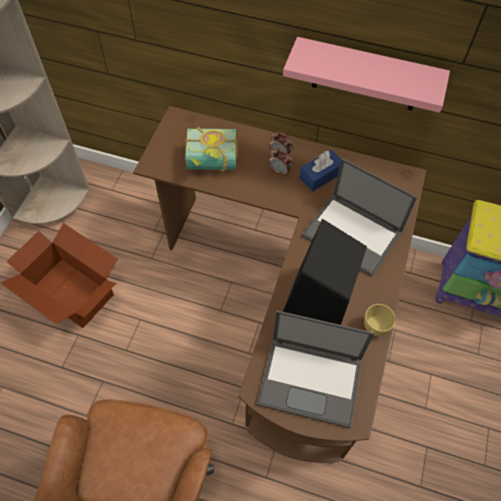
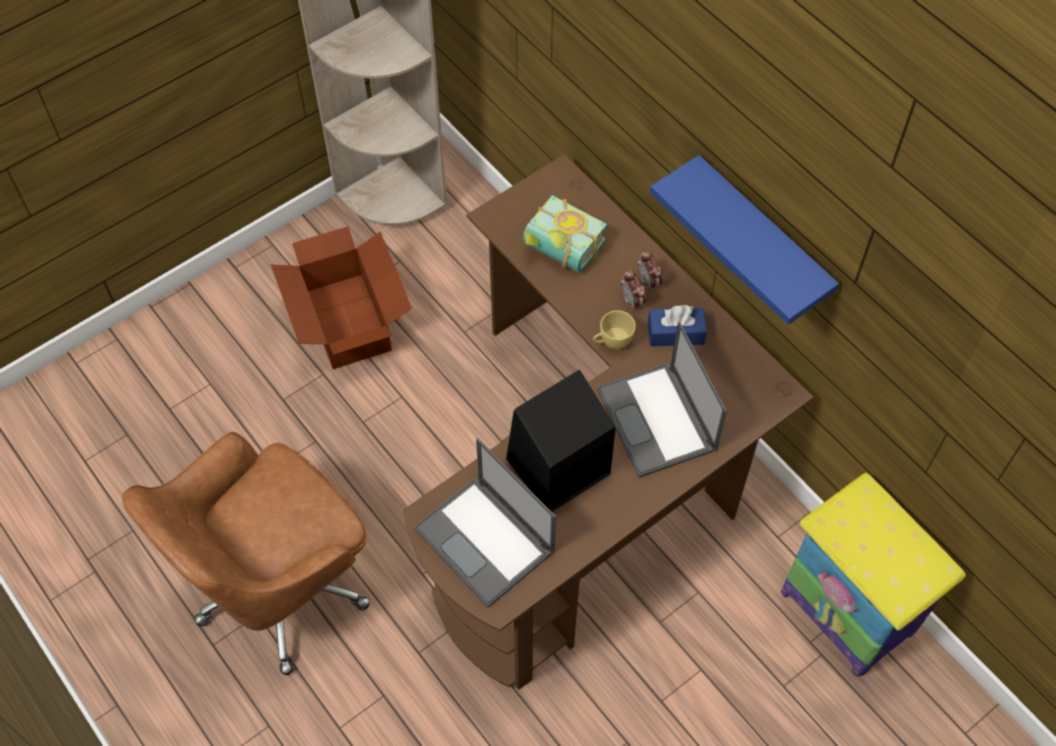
camera: 35 degrees right, 0 degrees up
(366, 76) = (761, 240): pink shelf -> blue shelf
(373, 330) = (592, 533): yellow cup -> yellow cup (612, 342)

